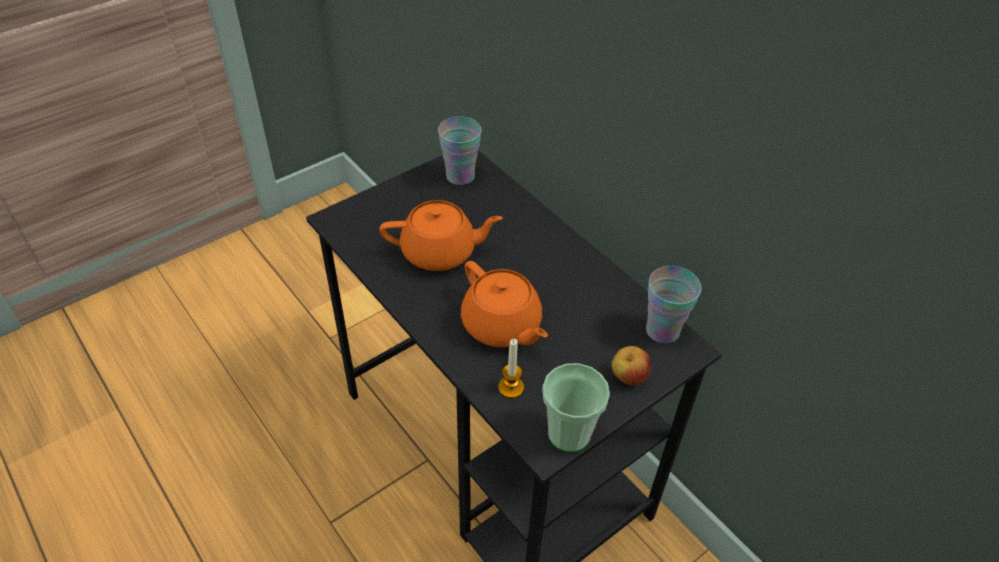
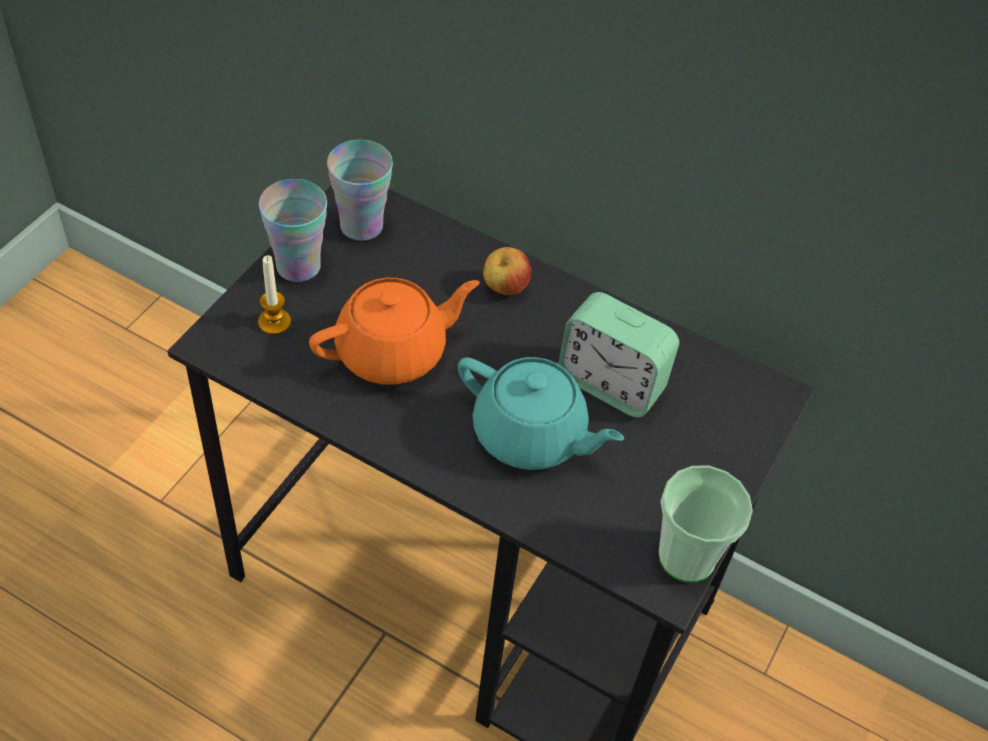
camera: 25 degrees left, 5 degrees up
(502, 326) = (530, 435): orange teapot -> turquoise teapot
(511, 387) = (585, 518): candle -> candle (274, 322)
(573, 310) = (611, 384): none -> alarm clock
(628, 377) = (721, 457): apple -> apple (504, 288)
(662, 331) = (733, 379): cup -> cup (298, 266)

